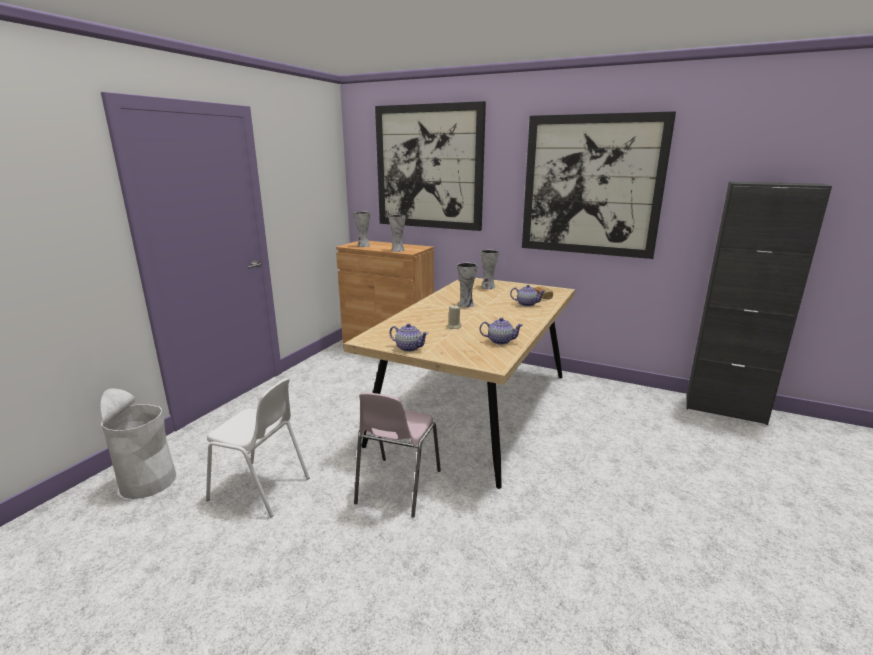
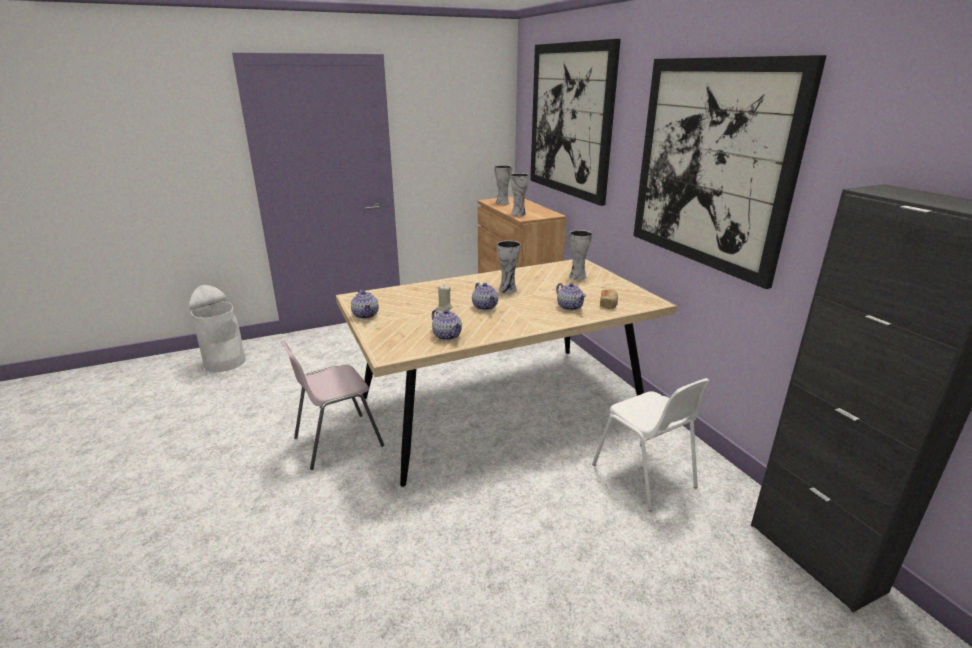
camera: 40 degrees right, 5 degrees up
(260, 489) = (265, 397): white chair -> white chair (644, 476)
(478, 318) = (485, 306): none -> teapot

